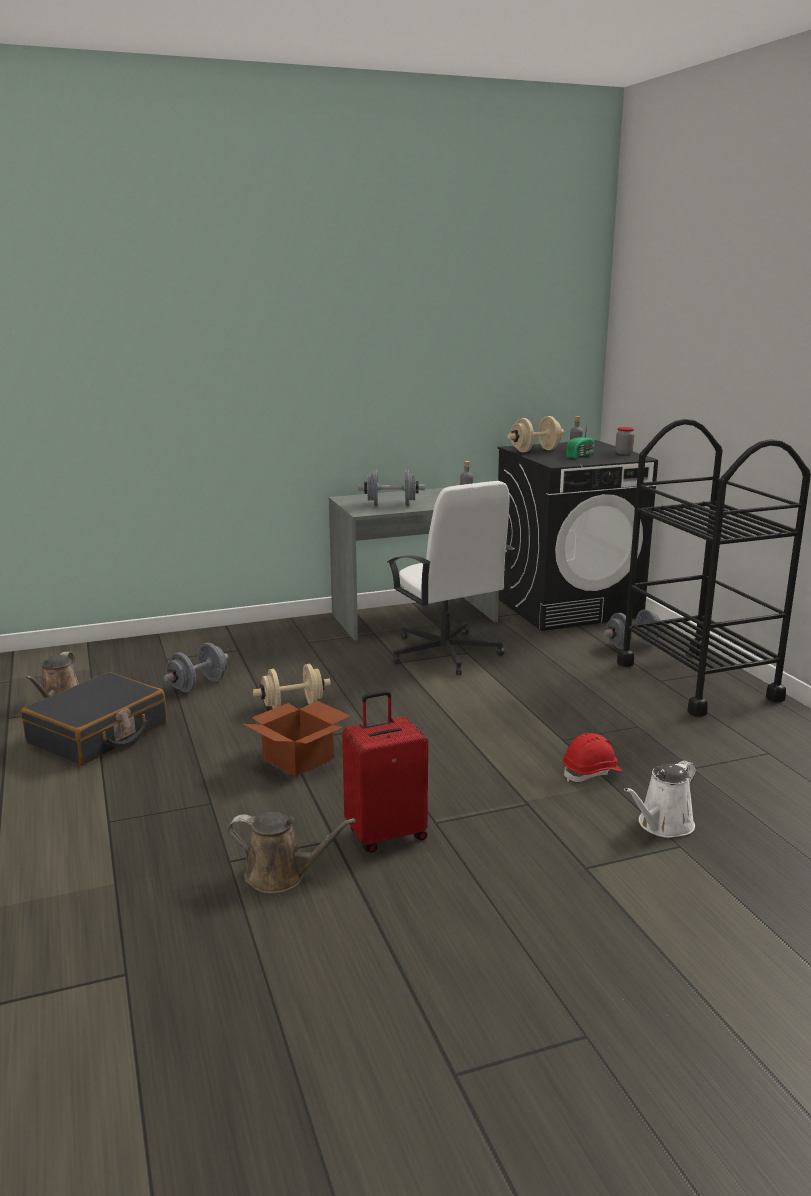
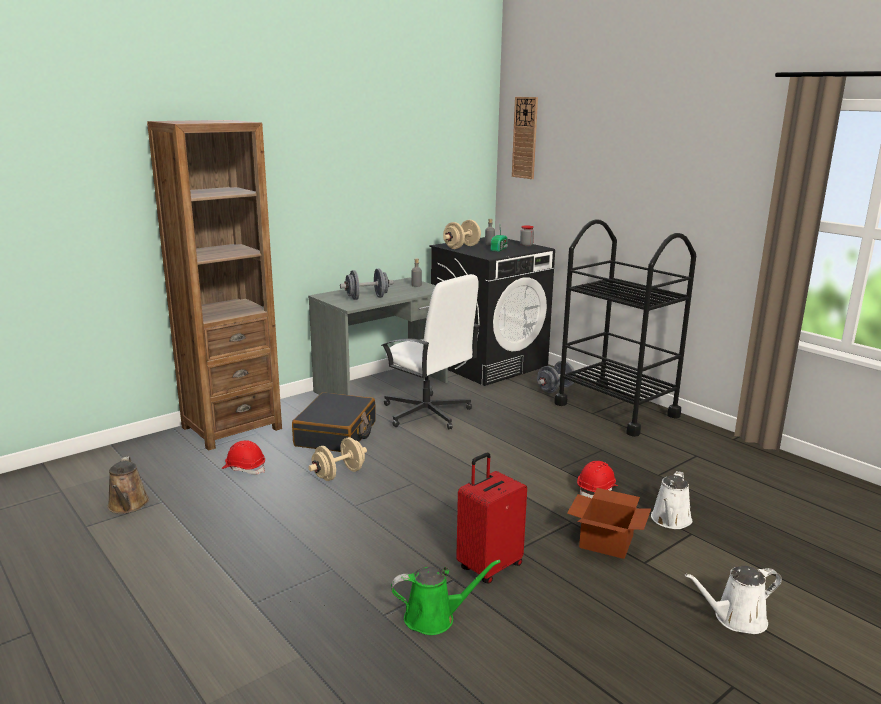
camera: 20 degrees left, 0 degrees up
(98, 735) = (186, 527): black suitcase -> black suitcase (336, 434)
(198, 685) = (244, 468): grey dumbbell -> red hard hat
(216, 641) = (231, 428): none -> brown bookcase
(281, 876) = (434, 618): brown watering can -> green watering can
(300, 758) = (377, 517): cardboard box -> cardboard box (607, 541)
(635, 311) = (525, 138): none -> wall clock
(656, 959) = (735, 619): none -> white watering can

